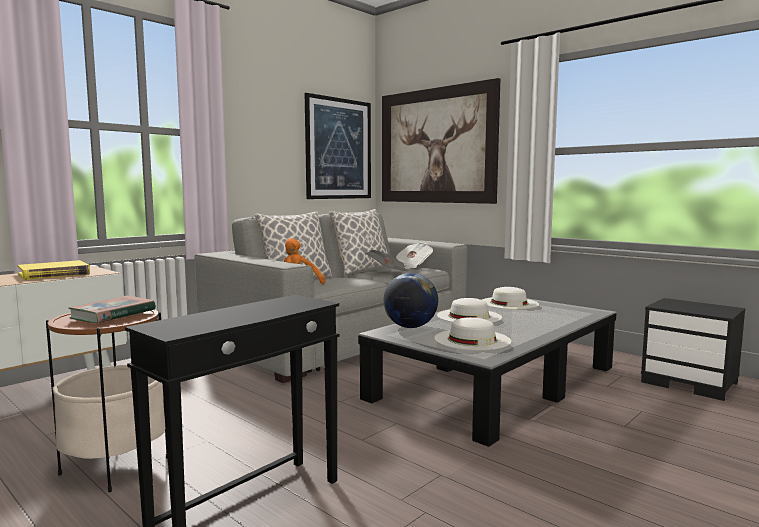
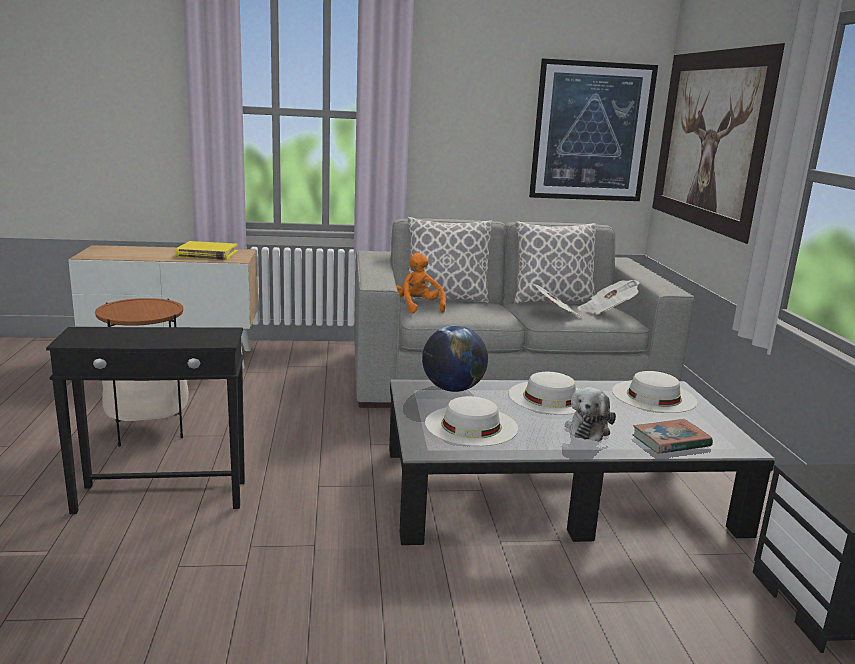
camera: 40 degrees right, 10 degrees up
(113, 314) = (145, 308): book -> book (671, 441)
(525, 323) = (588, 429): none -> plush toy

